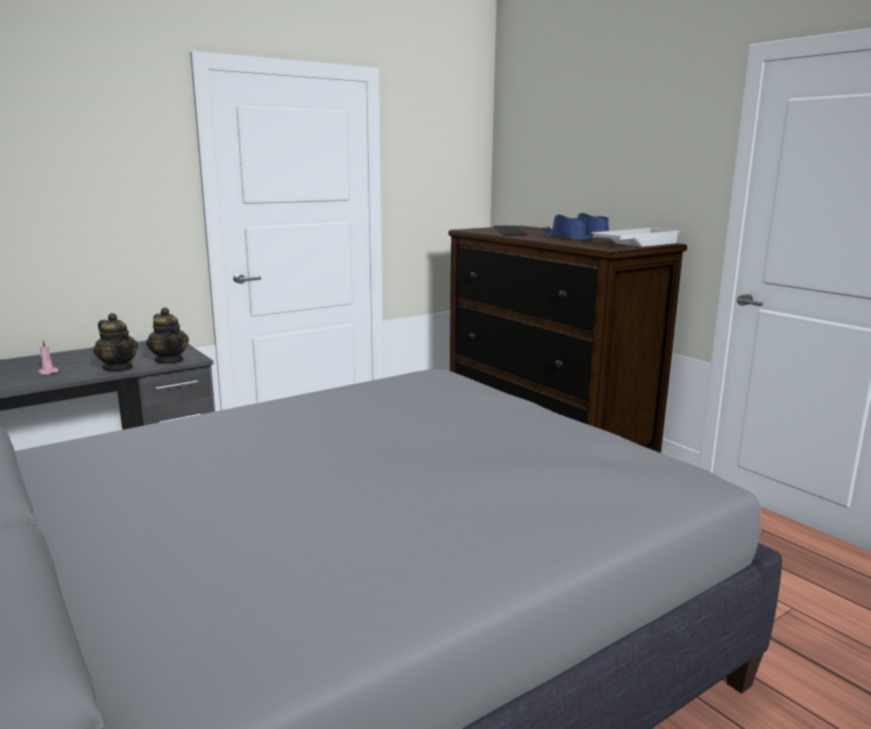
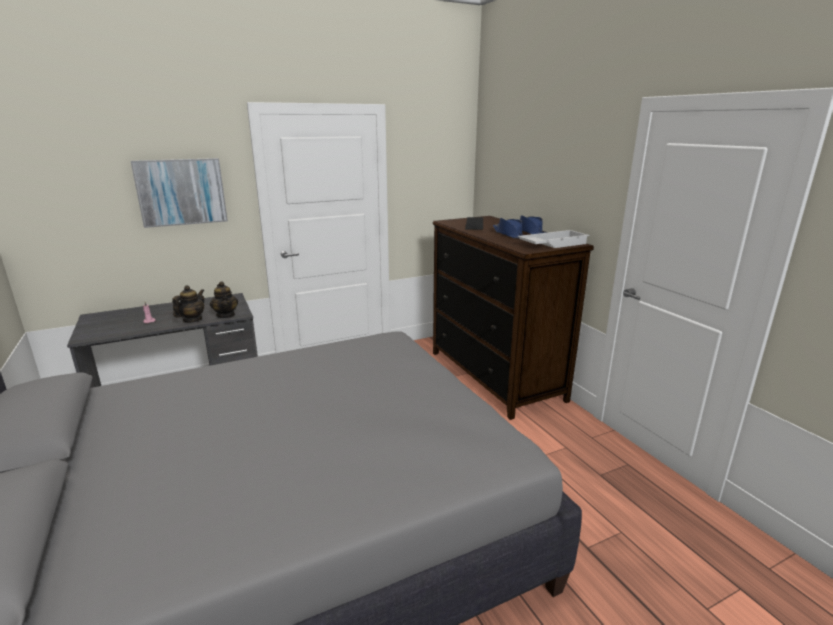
camera: 10 degrees right, 5 degrees up
(90, 179) = (181, 192): none -> picture
(118, 368) = (192, 320): teapot -> teapot turned 120 degrees counterclockwise

